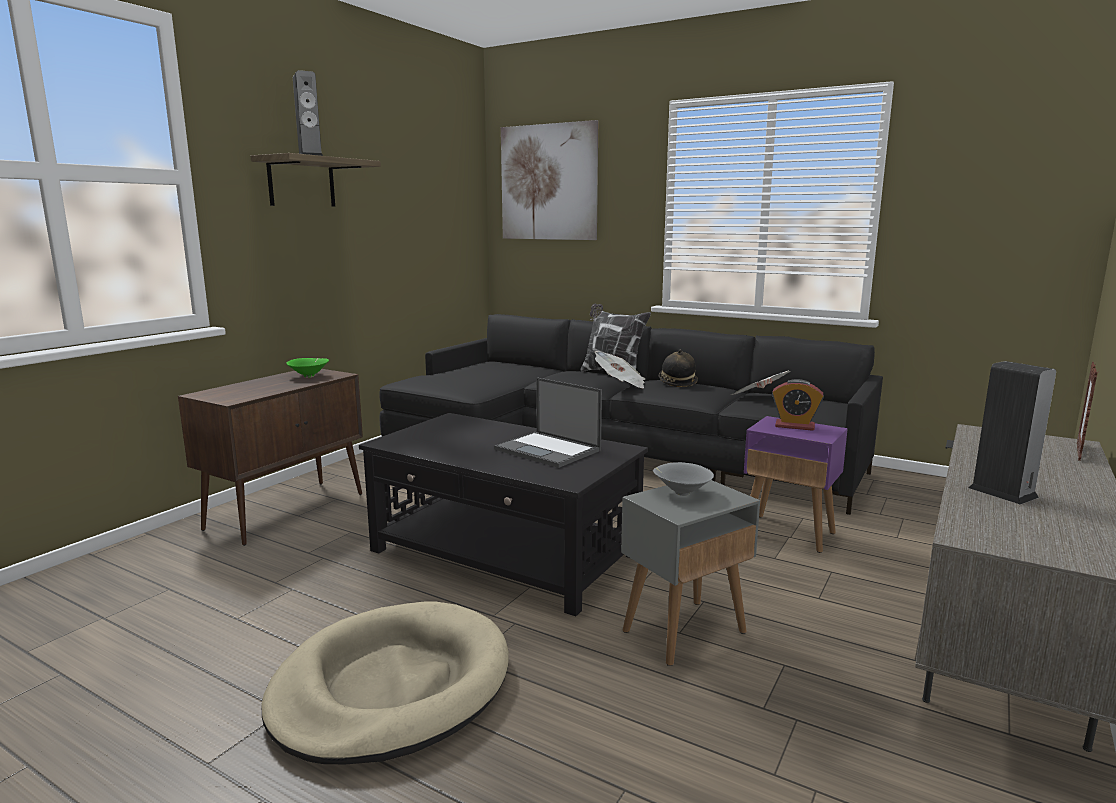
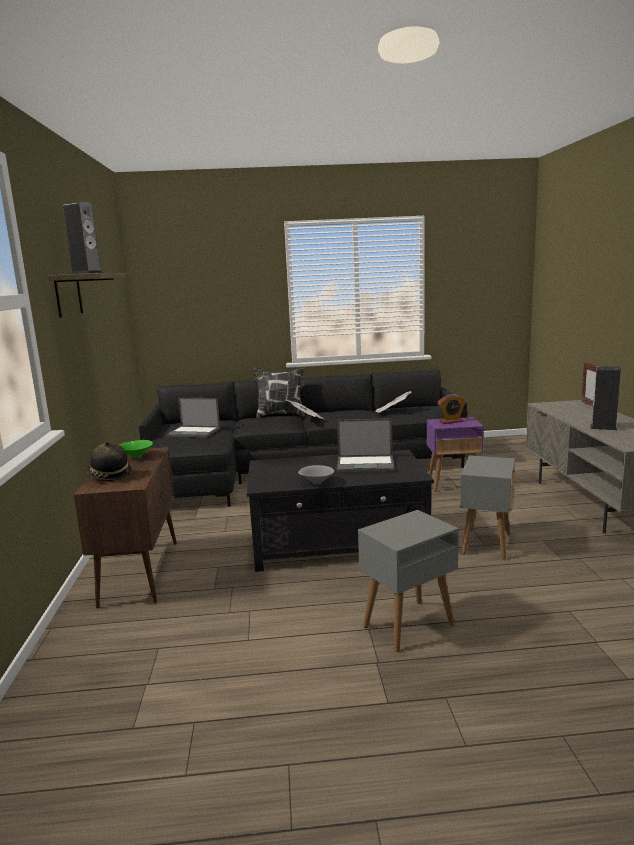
camera: 35 degrees left, 0 degrees up
(391, 687) = (407, 625): beige dog bed -> grey side table
(486, 373) = (194, 432): none -> laptop
(548, 182) = (189, 279): picture -> none
(677, 383) = (336, 412): hat -> hat (110, 476)
(681, 493) = (480, 465): grey bowl -> grey bowl (316, 483)

